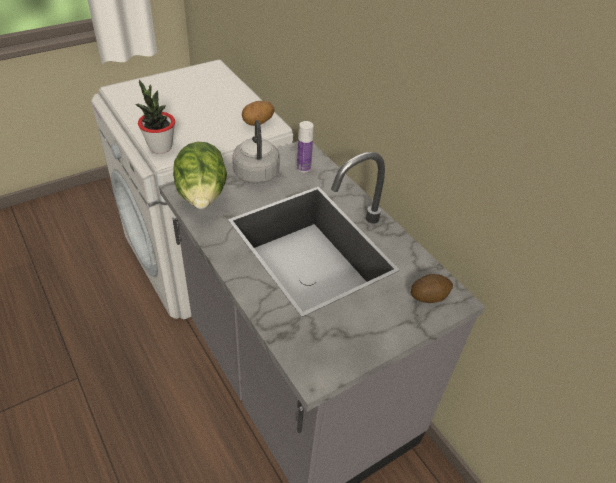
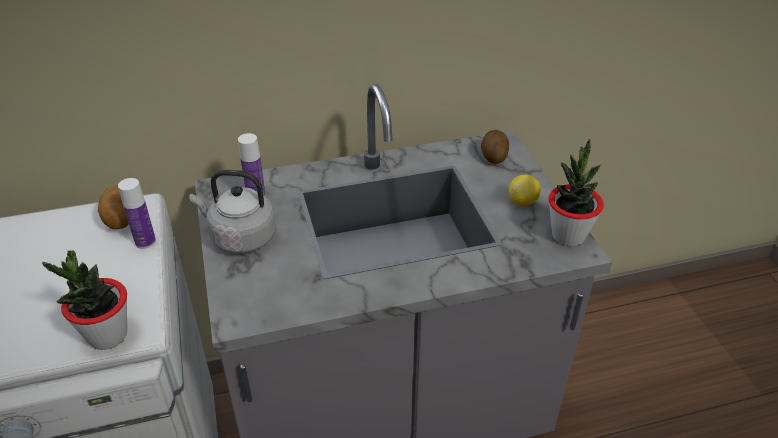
camera: 70 degrees left, 5 degrees down
(202, 197) = (265, 297): lettuce -> none
(242, 137) = (145, 242): none -> bottle
(332, 365) = (568, 235): none -> potted plant
(368, 325) = (523, 202): none -> lemon

